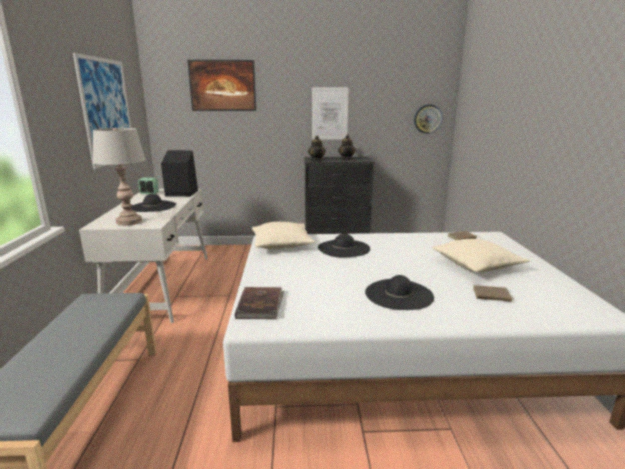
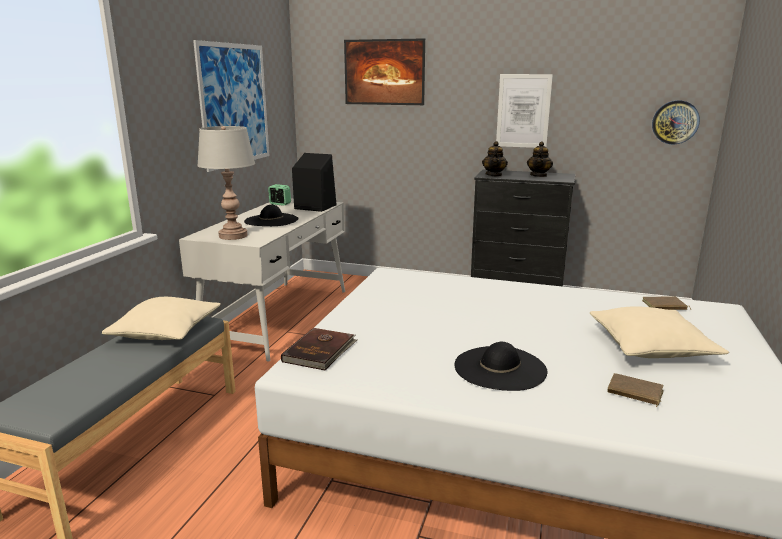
camera: 20 degrees right, 0 degrees up
(282, 244) = (400, 283): beige pillow -> beige pillow (166, 332)
(344, 248) = (475, 298): black hat -> none

